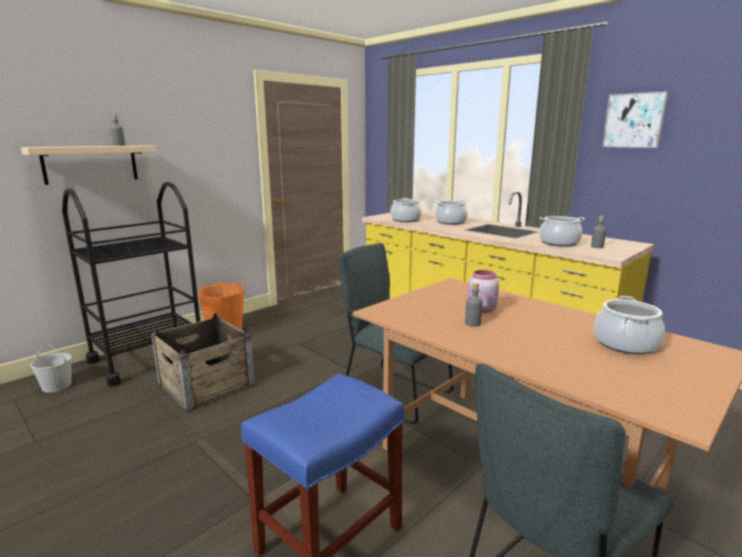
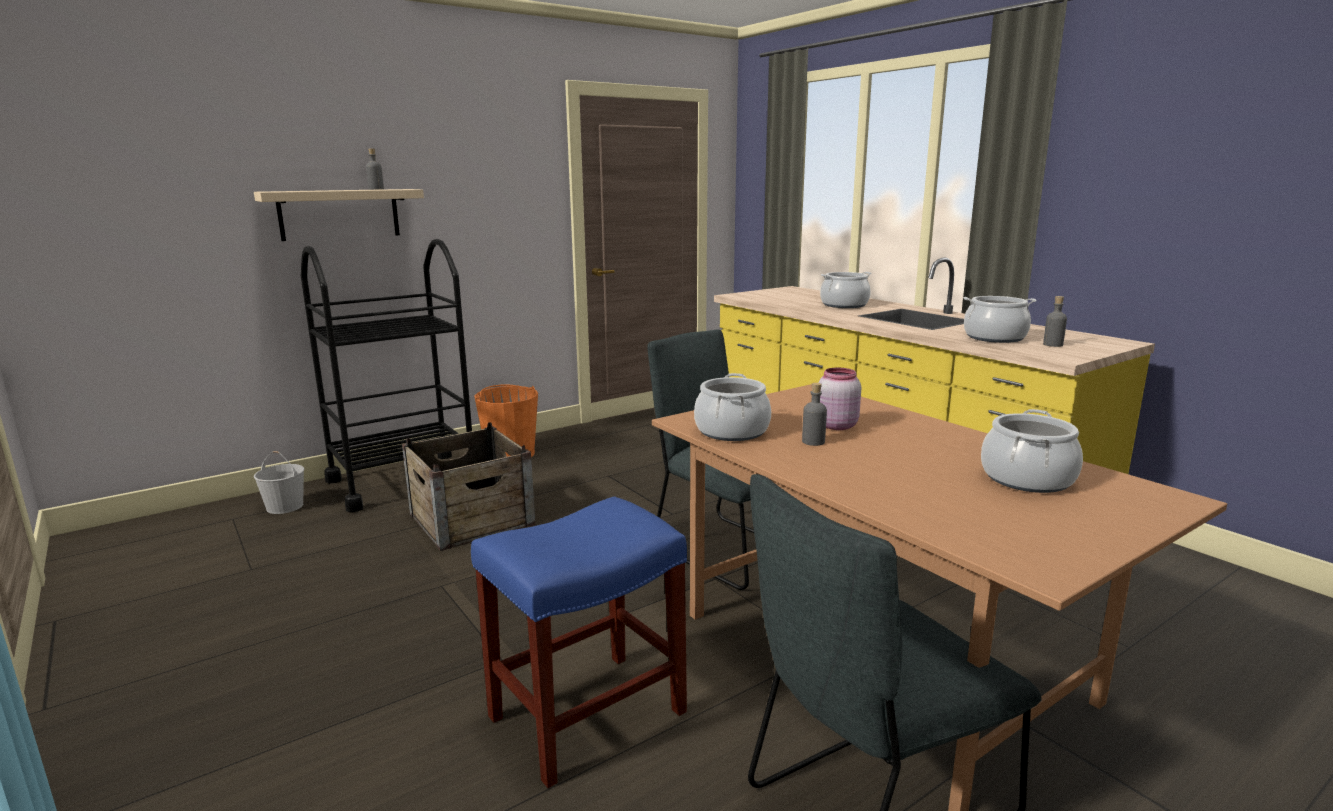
camera: 10 degrees right, 0 degrees up
(405, 220) = (776, 300): cooking pot -> cooking pot (731, 431)
(634, 120) = (1132, 146): picture -> none

